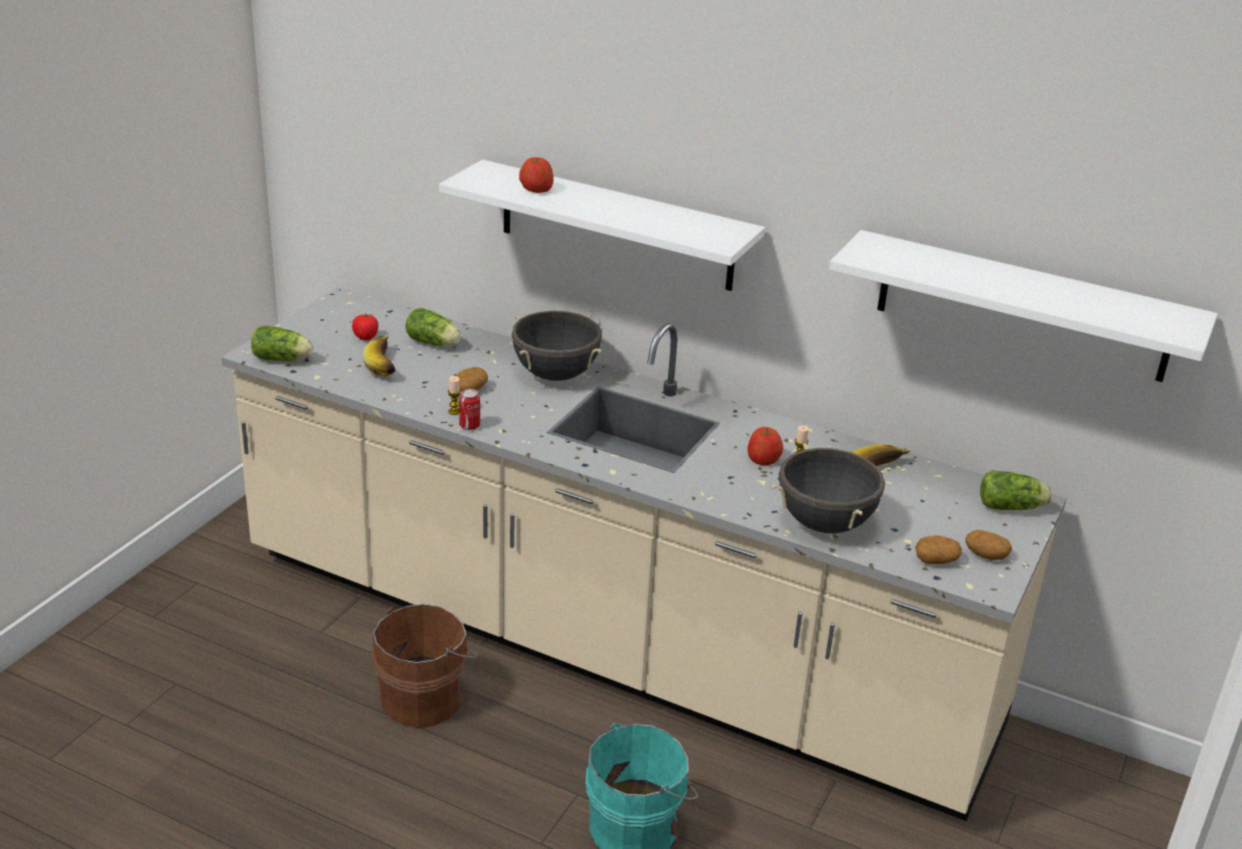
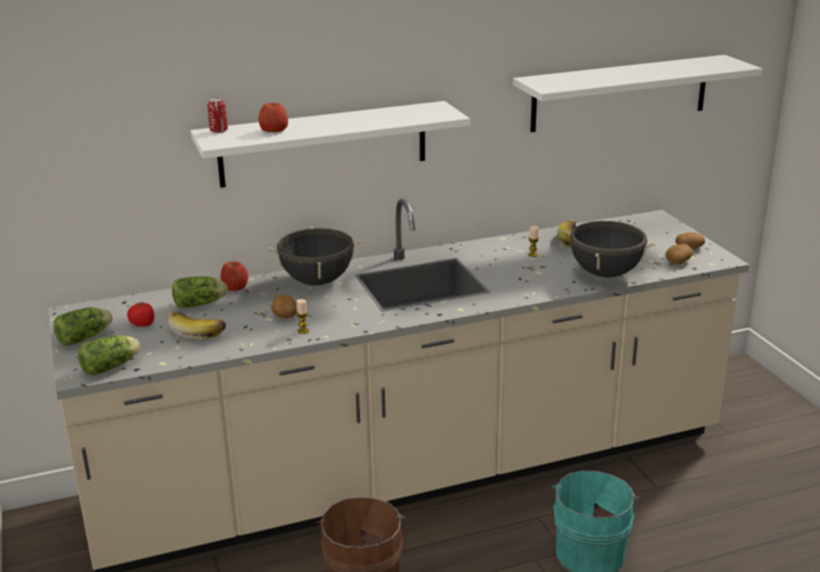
camera: 45 degrees left, 5 degrees down
(469, 426) = (330, 333): can -> can (219, 131)
(763, 459) = (515, 262): apple -> apple (235, 287)
(1012, 507) = (654, 224): lettuce -> lettuce (86, 337)

